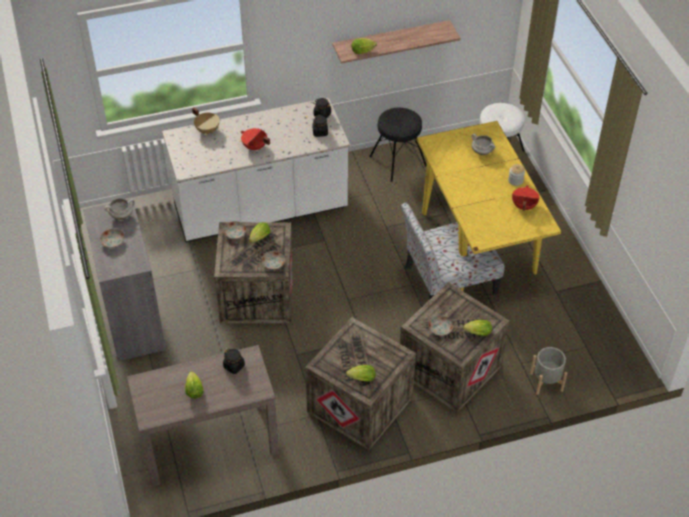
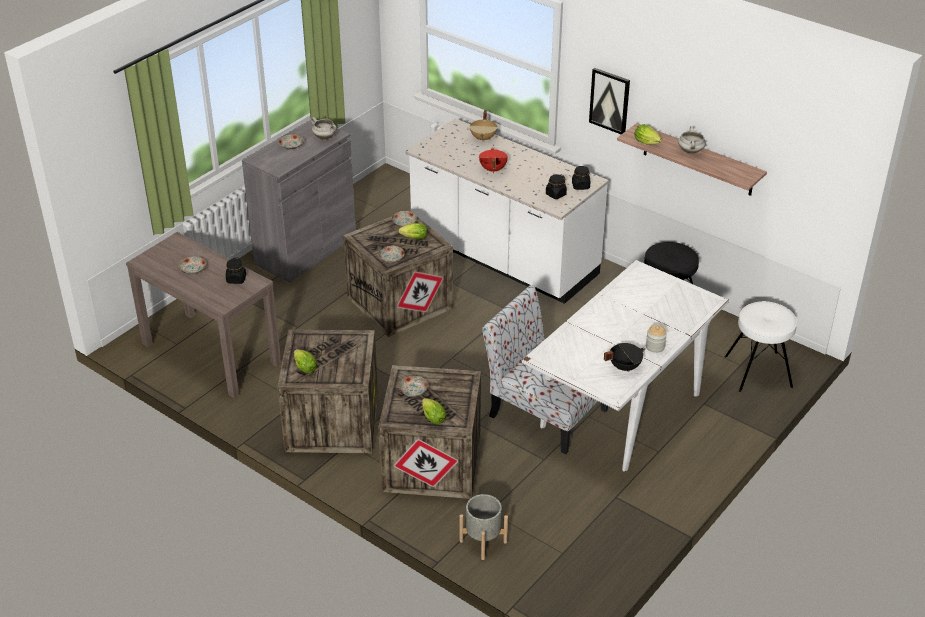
camera: 55 degrees right, 10 degrees down
(194, 389) = (192, 270): lettuce -> plate
(304, 38) = (610, 100): none -> picture
(478, 243) = (620, 411): yellow dining table -> white dining table
(482, 152) = (669, 308): white cooking pot -> white cooking pot (691, 151)
(523, 206) = (624, 366): red cooking pot -> black cooking pot

